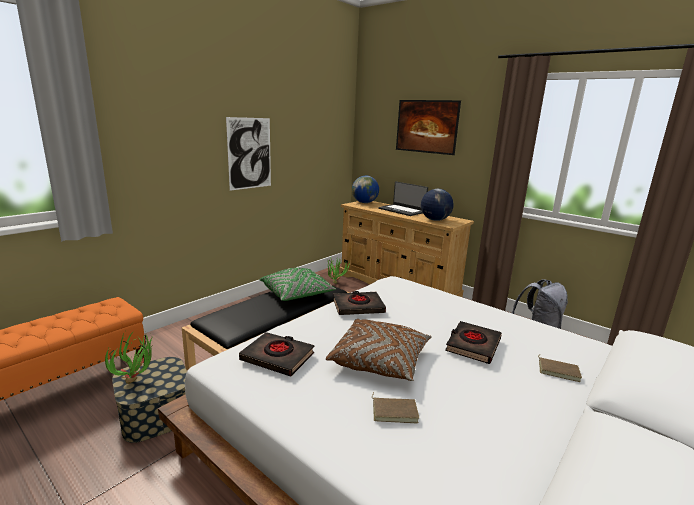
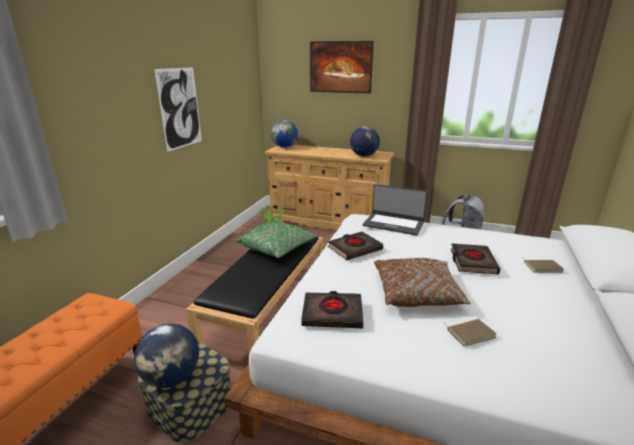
camera: 20 degrees left, 5 degrees up
(138, 381) = (172, 377): potted plant -> globe
(402, 210) = (326, 150): laptop -> laptop (393, 224)

